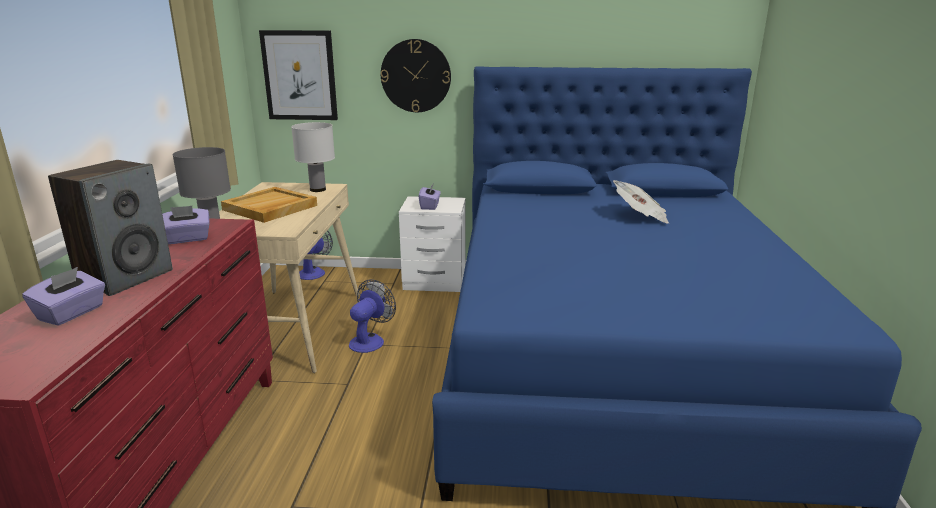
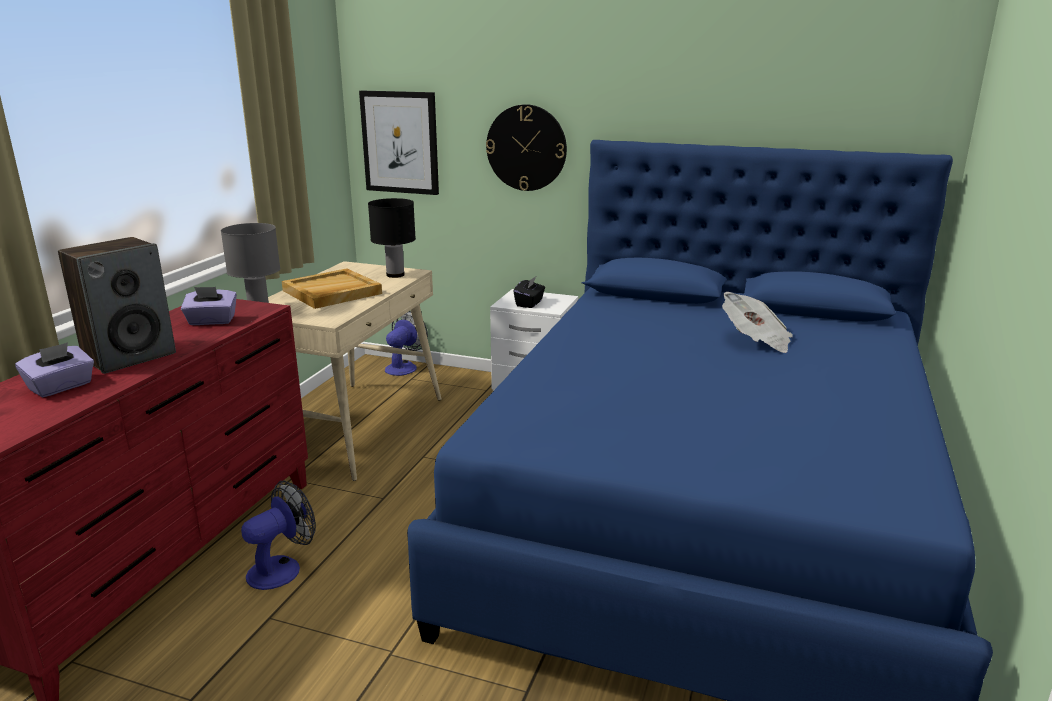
camera: 15 degrees right, 0 degrees up
(317, 190) = (395, 275): white table lamp -> black table lamp
(370, 340) = (429, 453): fan -> fan (282, 568)
(430, 206) = (529, 303): purple tissue box -> black tissue box

